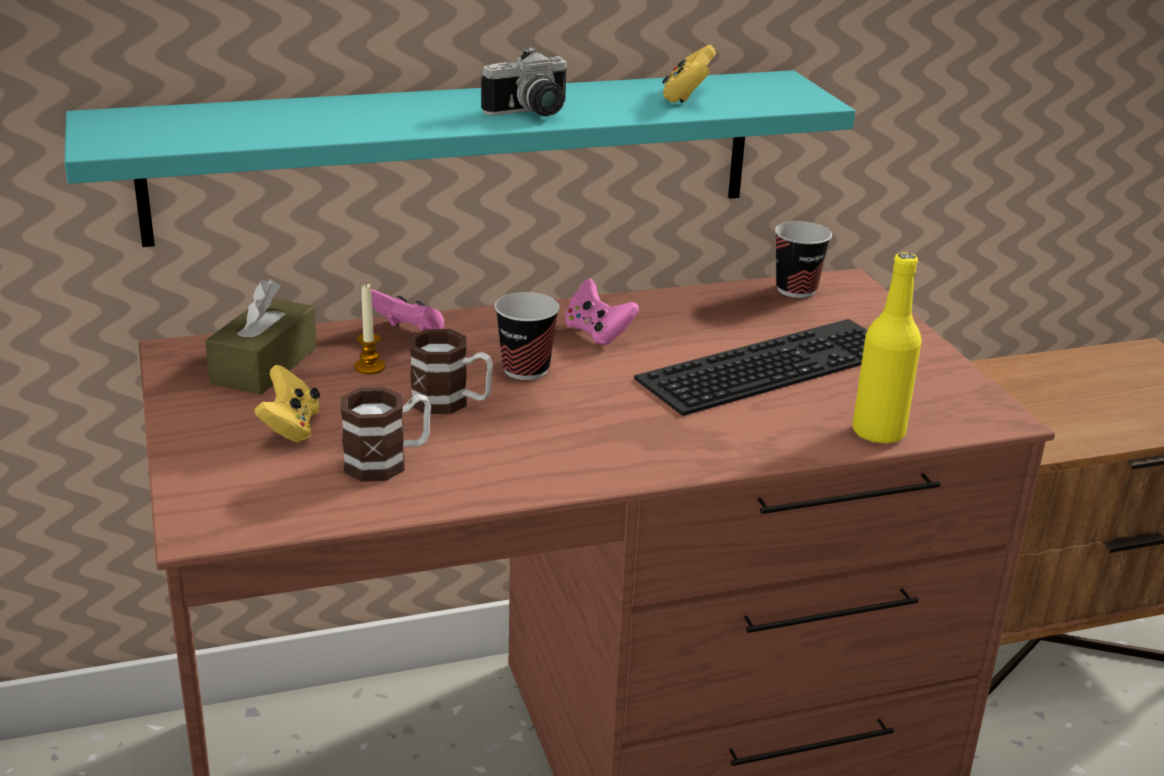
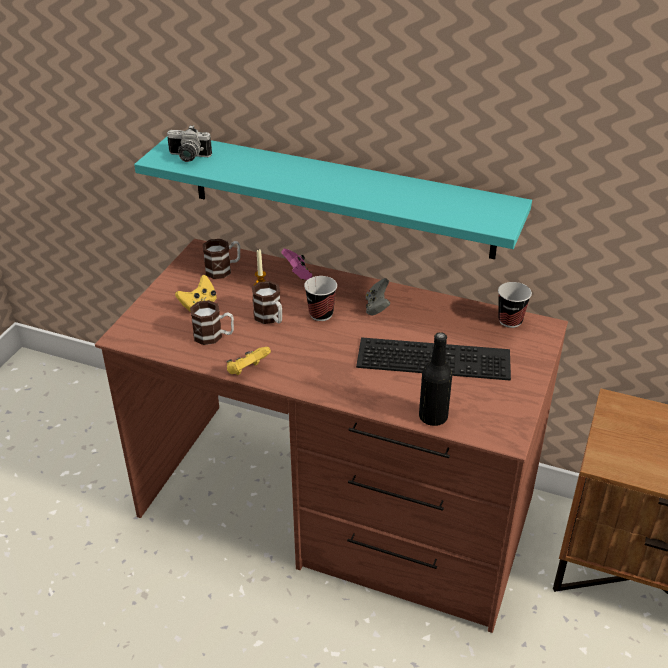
camera: 40 degrees right, 10 degrees up
(264, 365) = (223, 269): brown tissue box -> mug
(532, 113) = (347, 191): camera -> camera (188, 157)
(597, 333) = (377, 307): pink game controller -> grey game controller
(687, 97) = (438, 203): yellow game controller -> yellow game controller (247, 370)
(878, 432) = (433, 417): yellow bottle -> black bottle

